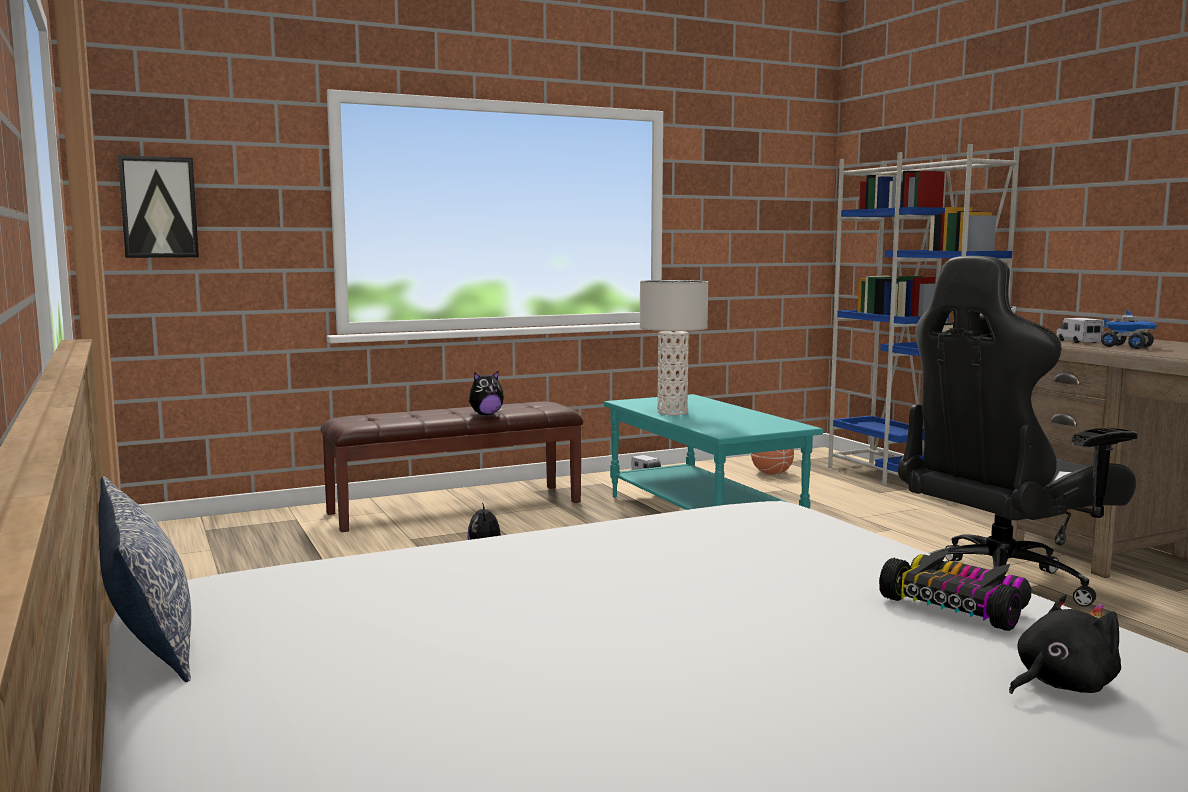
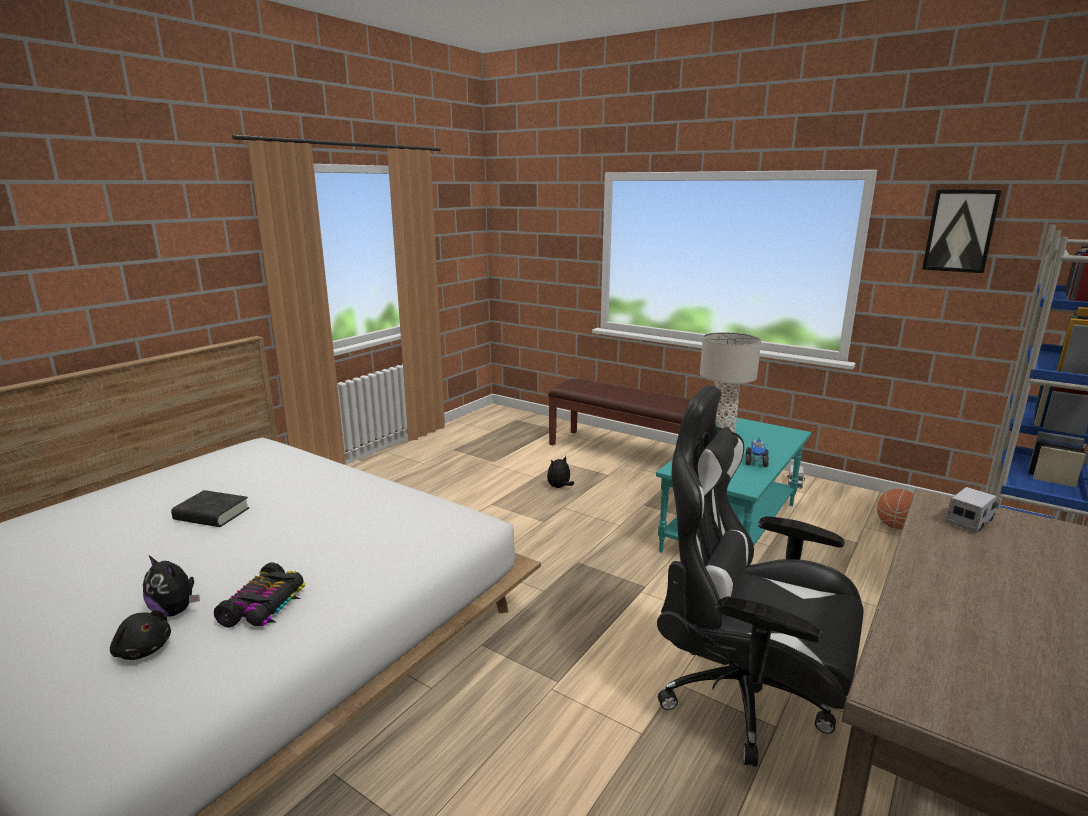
camera: 60 degrees right, 10 degrees up
(148, 629) = (206, 453): pillow -> none
(159, 207) = (522, 245): picture -> picture (960, 231)
(486, 414) = (637, 401): plush toy -> plush toy (175, 611)
(564, 625) = (212, 514): none -> black book
(1127, 347) = (966, 550): toy truck -> toy truck (756, 462)

